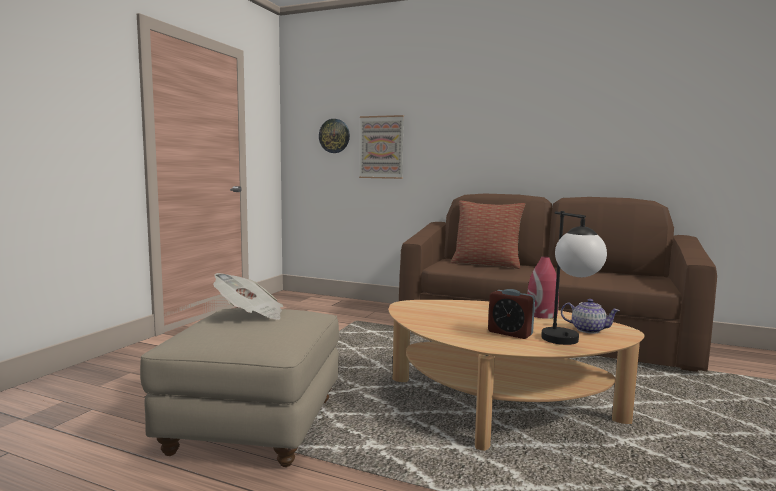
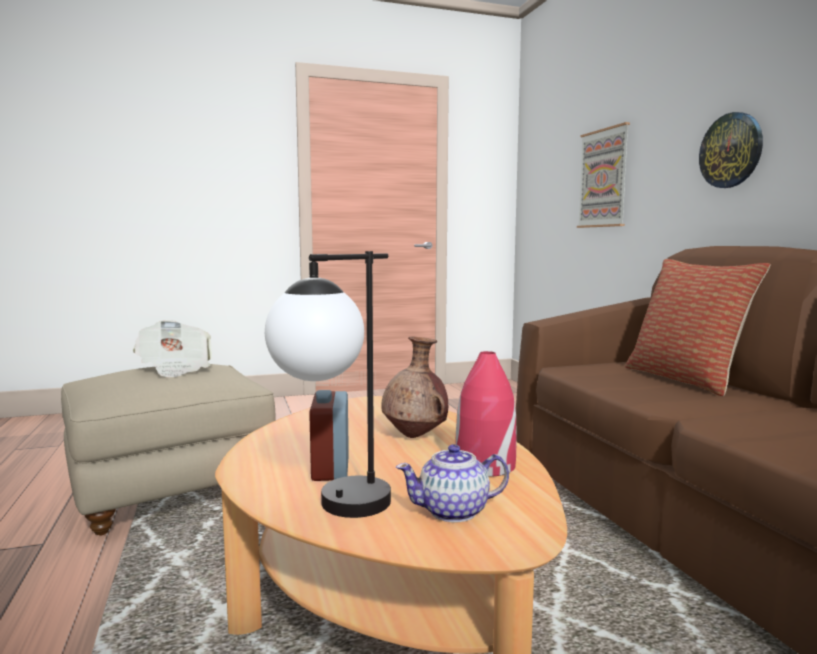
camera: 50 degrees right, 0 degrees up
(334, 136) = (559, 169): wall clock -> wall clock (731, 150)
(484, 312) = (416, 436): none -> brown vase
(587, 330) = (454, 511): teapot -> teapot turned 90 degrees clockwise

